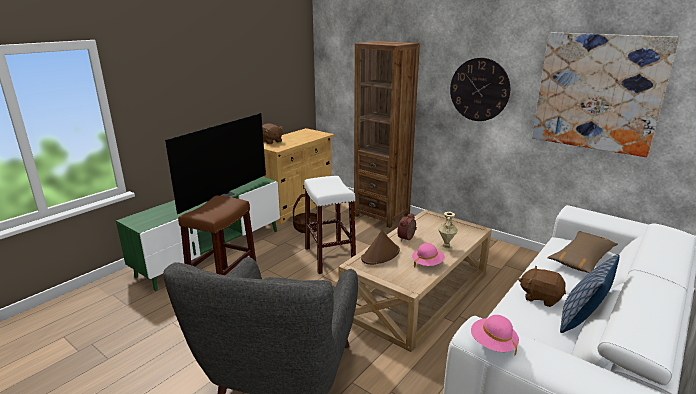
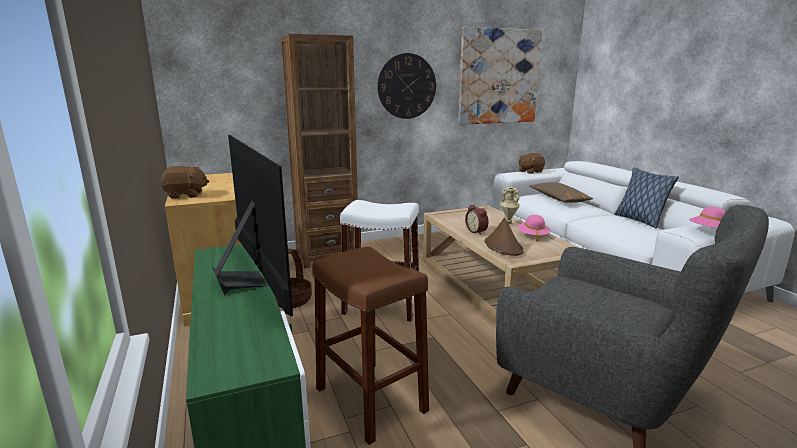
camera: 60 degrees left, 5 degrees down
(540, 297) = (607, 221): brown plush toy -> brown plush toy (530, 171)

